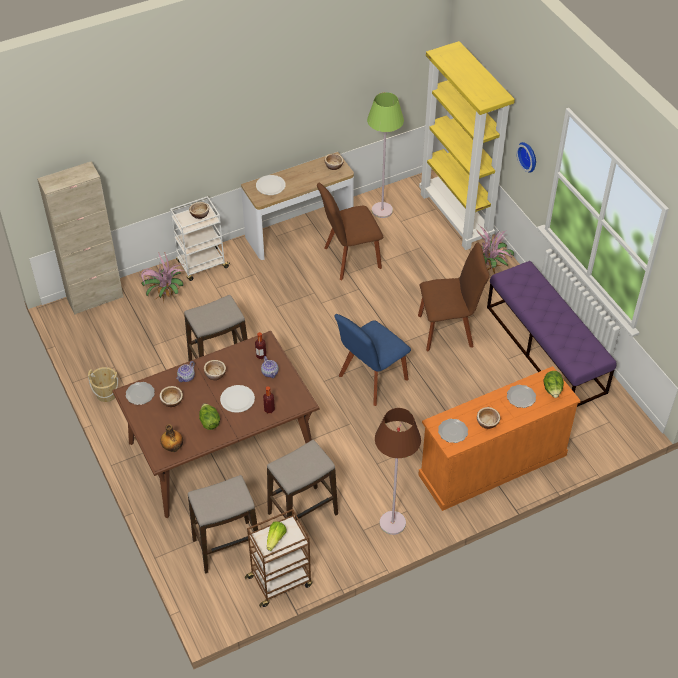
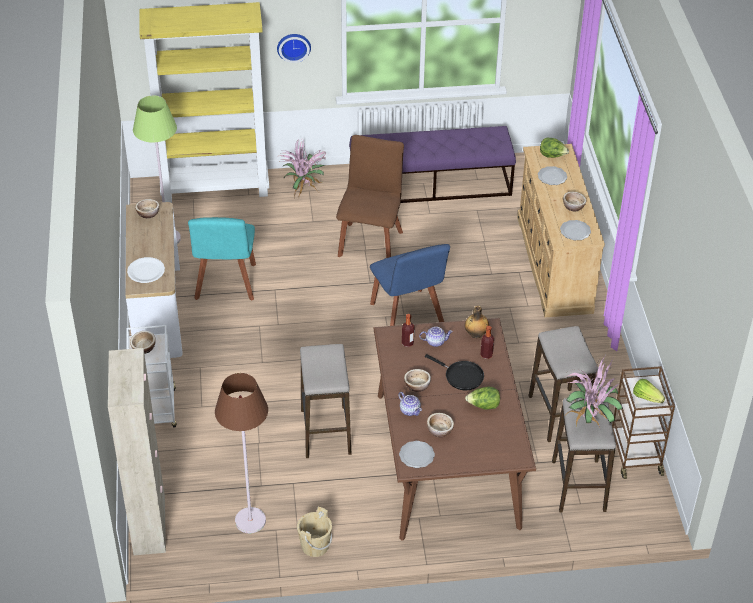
camera: 70 degrees left, 5 degrees down
(165, 296) = (186, 456): potted plant -> potted plant (589, 419)
(173, 447) = (506, 443): bottle -> bottle (476, 334)
(237, 399) = (461, 376): white plate -> black frying pan
(349, 259) = (225, 284): brown chair -> turquoise chair
(392, 523) = (595, 352): brown floor lamp -> brown floor lamp (250, 521)
(492, 465) = (554, 264): orange dresser -> beige dresser

